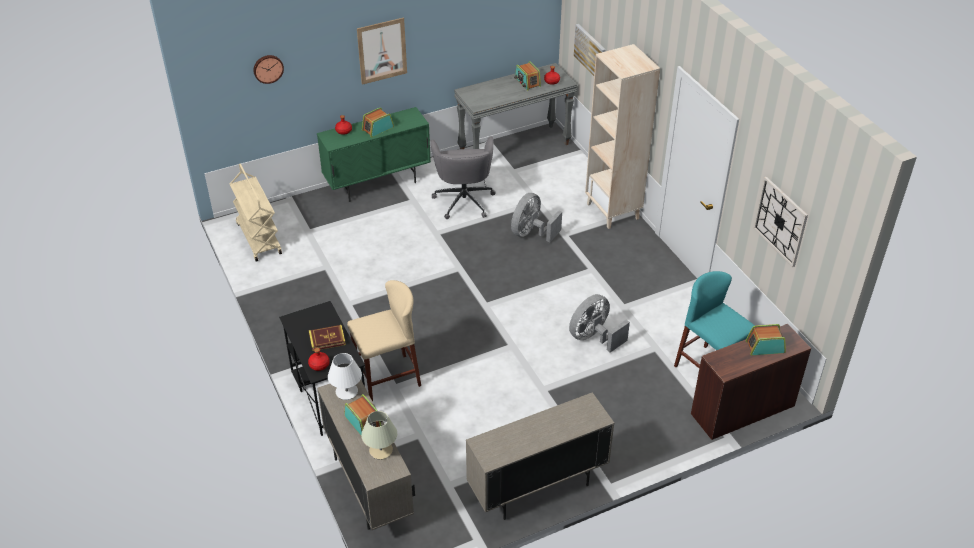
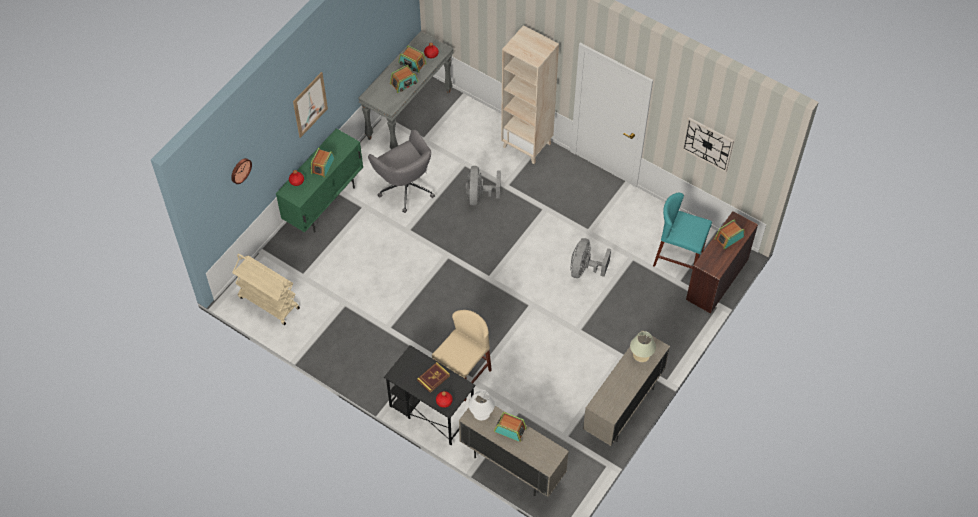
camera: 30 degrees left, 15 degrees up
(381, 450) = (537, 444): beige table lamp -> beige table lamp (641, 355)
(507, 93) = (404, 83): none -> radio
(590, 52) = (466, 25): picture -> none

